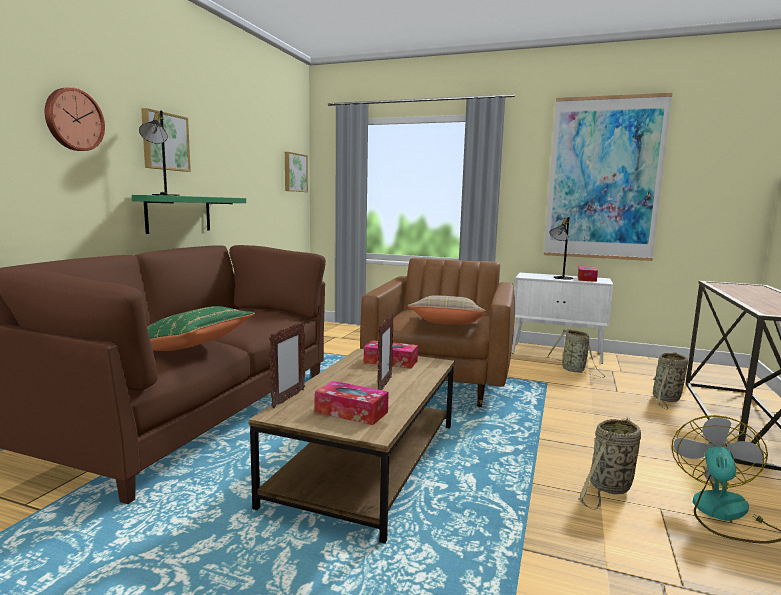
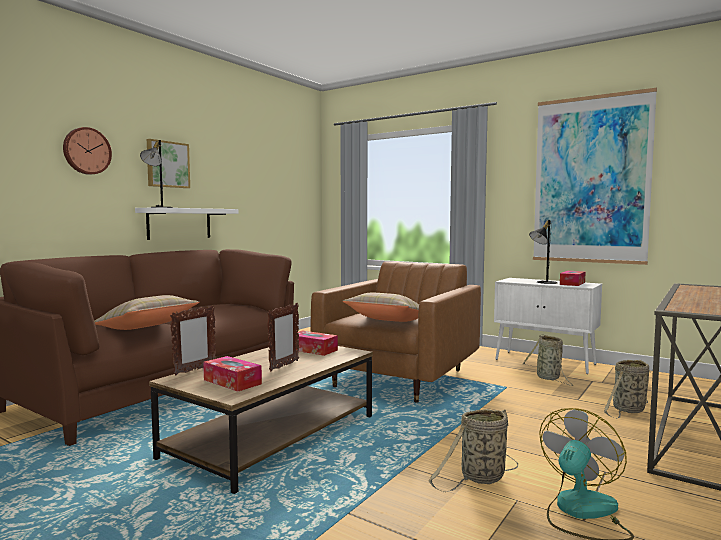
camera: 15 degrees right, 5 degrees down
(179, 214) = (179, 223): green shelf -> white shelf
(191, 347) = (146, 328): green pillow -> beige pillow
(294, 172) = (303, 186): picture -> none

